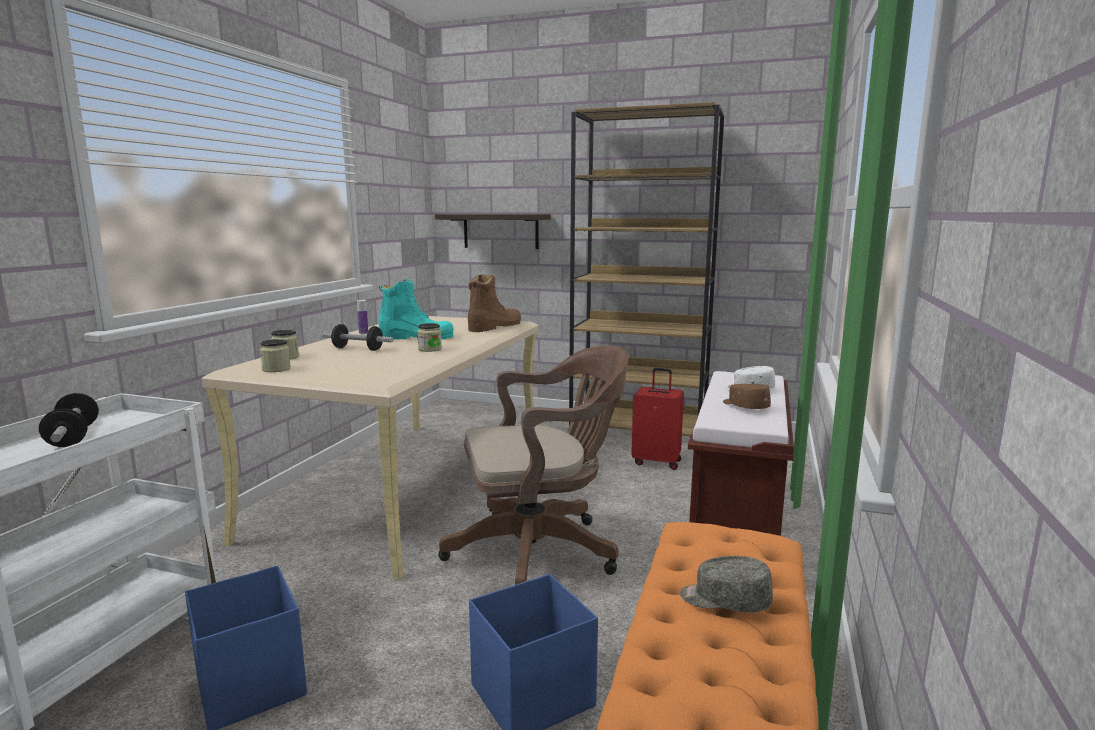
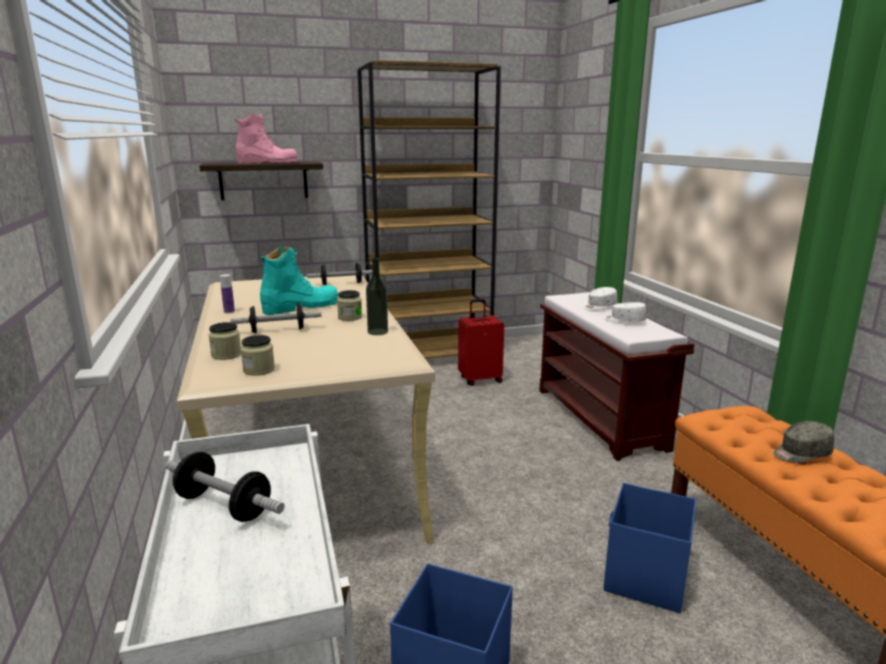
camera: 35 degrees left, 5 degrees up
(419, 361) = (378, 332): none -> bottle
(494, 327) = (341, 284): brown boot -> dumbbell
(498, 213) = (268, 162): none -> pink boot
(540, 551) = (502, 477): brown office chair -> none
(744, 406) = (624, 321): brown cap -> white cap

